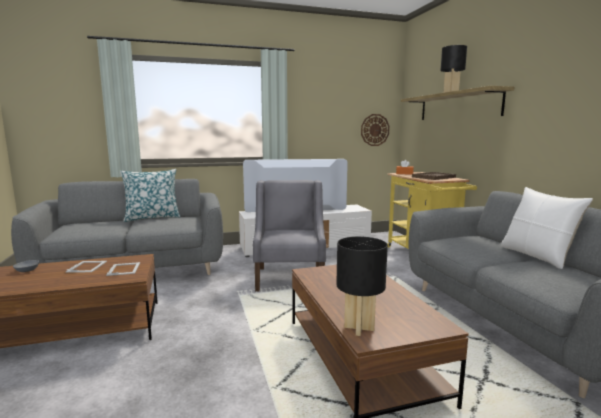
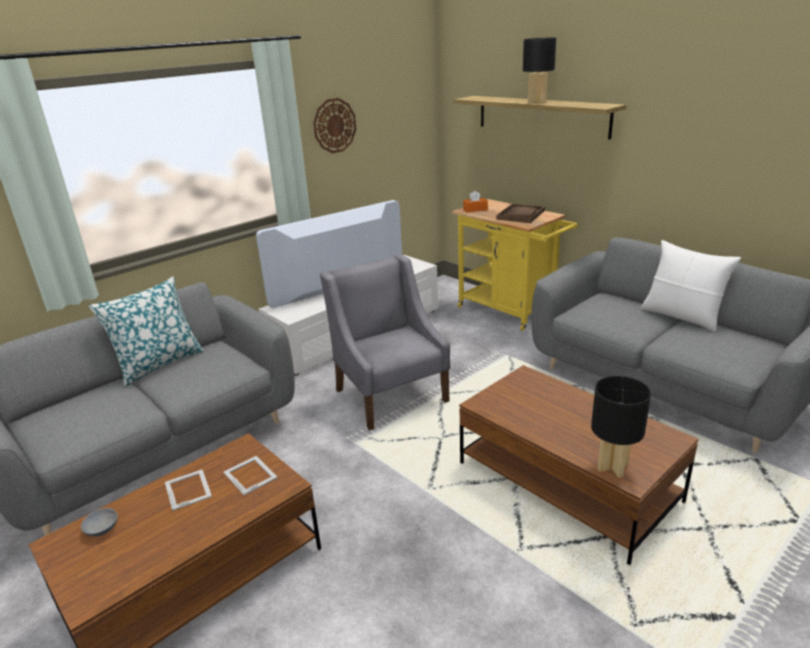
camera: 25 degrees left, 15 degrees up
(375, 130) = (411, 141): wall clock -> wall clock (334, 125)

